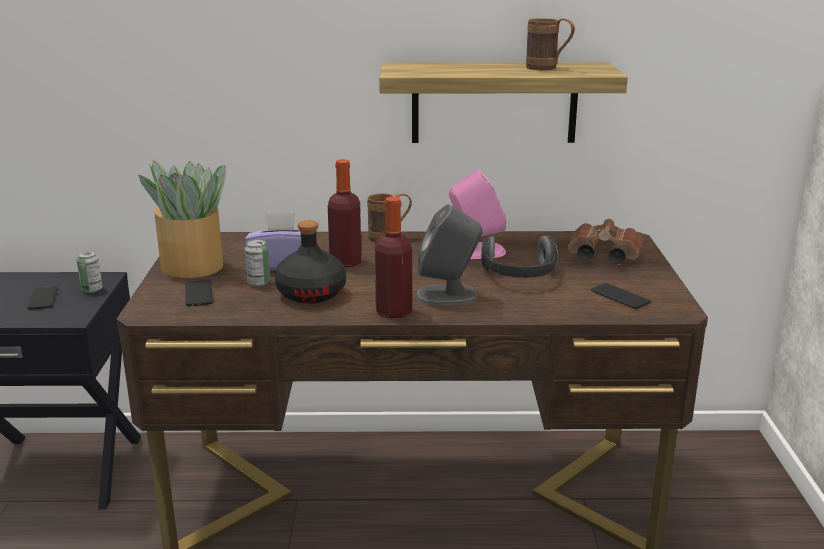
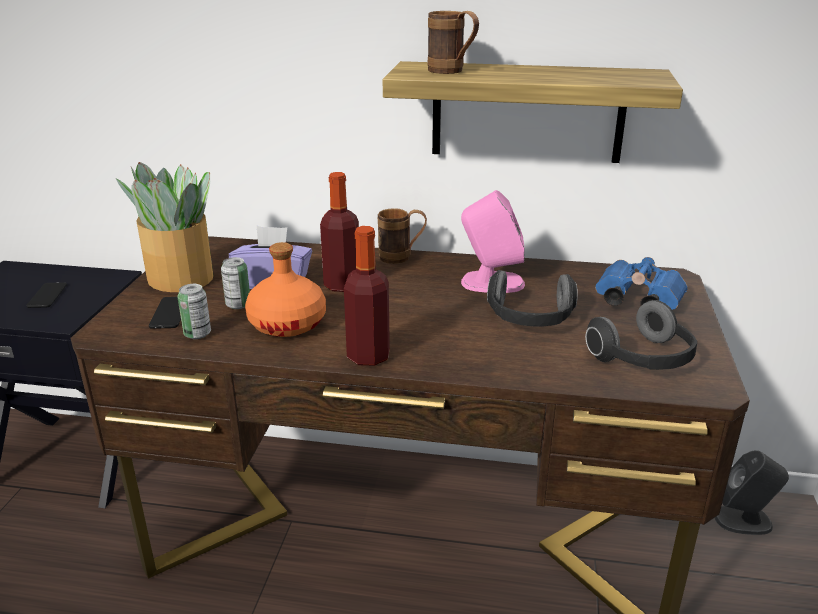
camera: 10 degrees right, 5 degrees up
(92, 289) = (98, 289): can -> can (197, 334)
(311, 293) = (287, 323): black bottle -> orange bottle
(447, 296) = (437, 340): grey speaker -> grey speaker (743, 520)
(548, 68) = (588, 74): brown mug -> brown mug (452, 71)
(601, 257) = (635, 302): brown binoculars -> blue binoculars
(620, 297) = (643, 360): phone -> headphones

